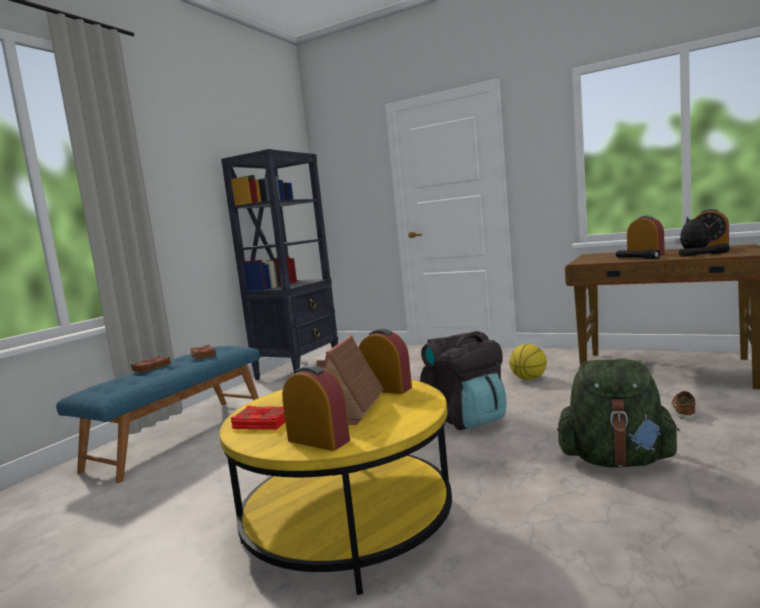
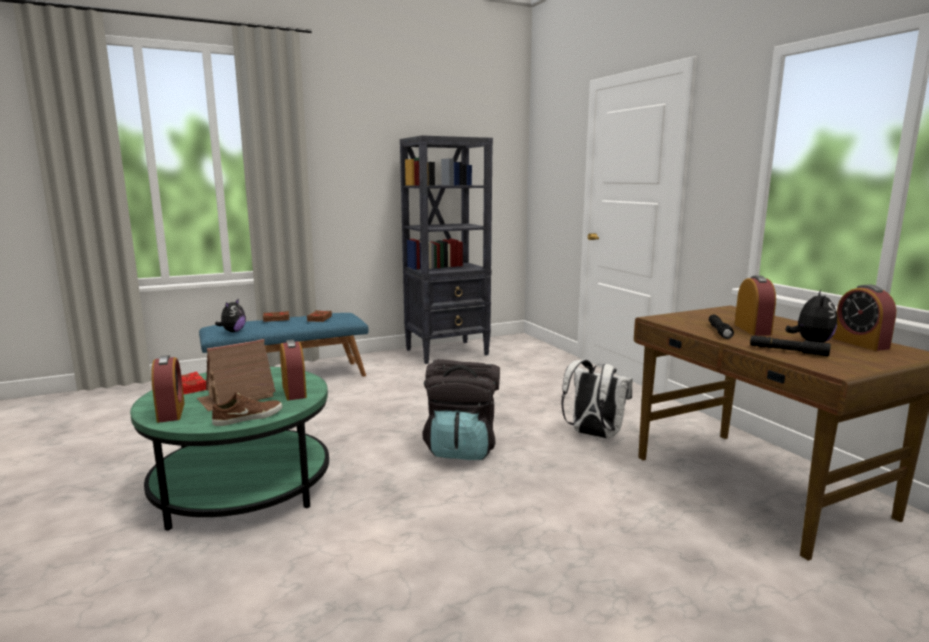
camera: 35 degrees right, 5 degrees up
(129, 387) = (233, 331): none -> plush toy
(348, 523) = (243, 485): yellow coffee table -> green coffee table
(528, 379) = (593, 435): basketball -> white backpack
(616, 460) = (478, 542): green backpack -> none
(682, 410) = (653, 535): brown shoe -> brown shoe (248, 417)

